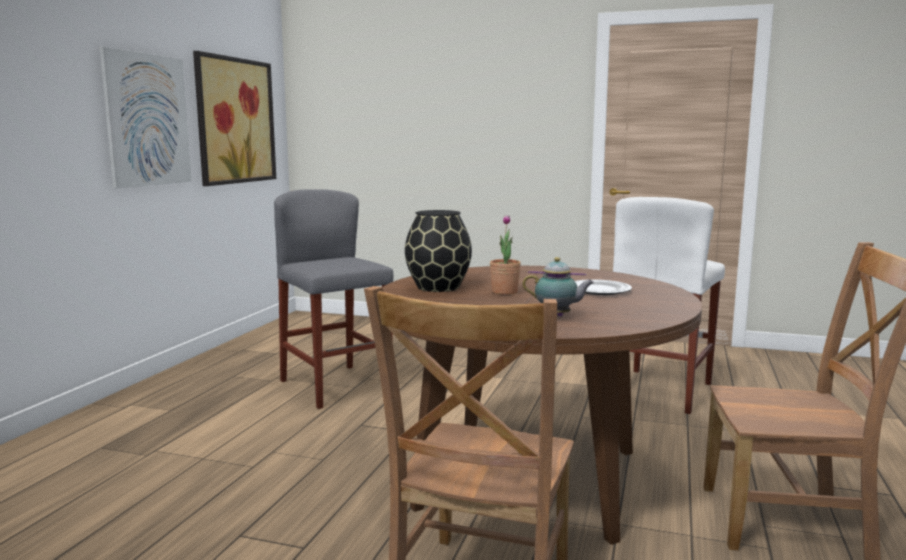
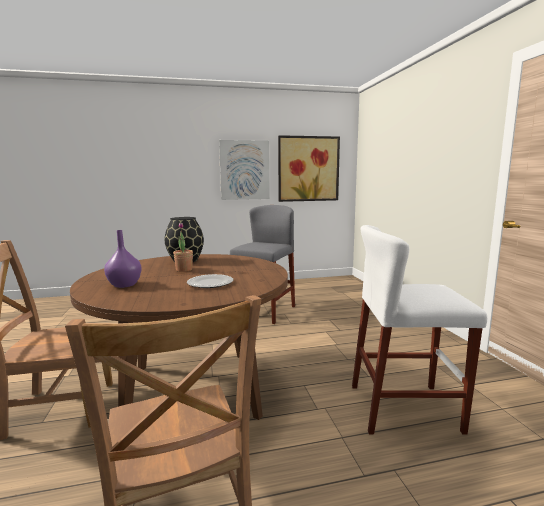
camera: 60 degrees right, 0 degrees up
(557, 316) = (124, 285): teapot -> purple vase

